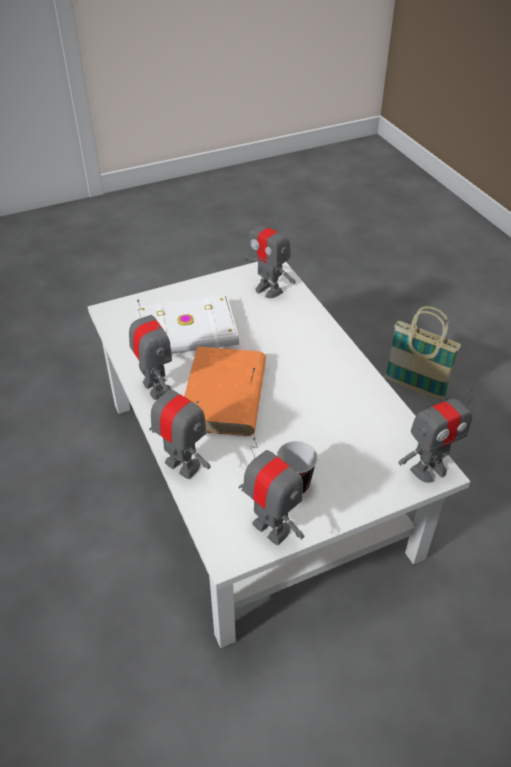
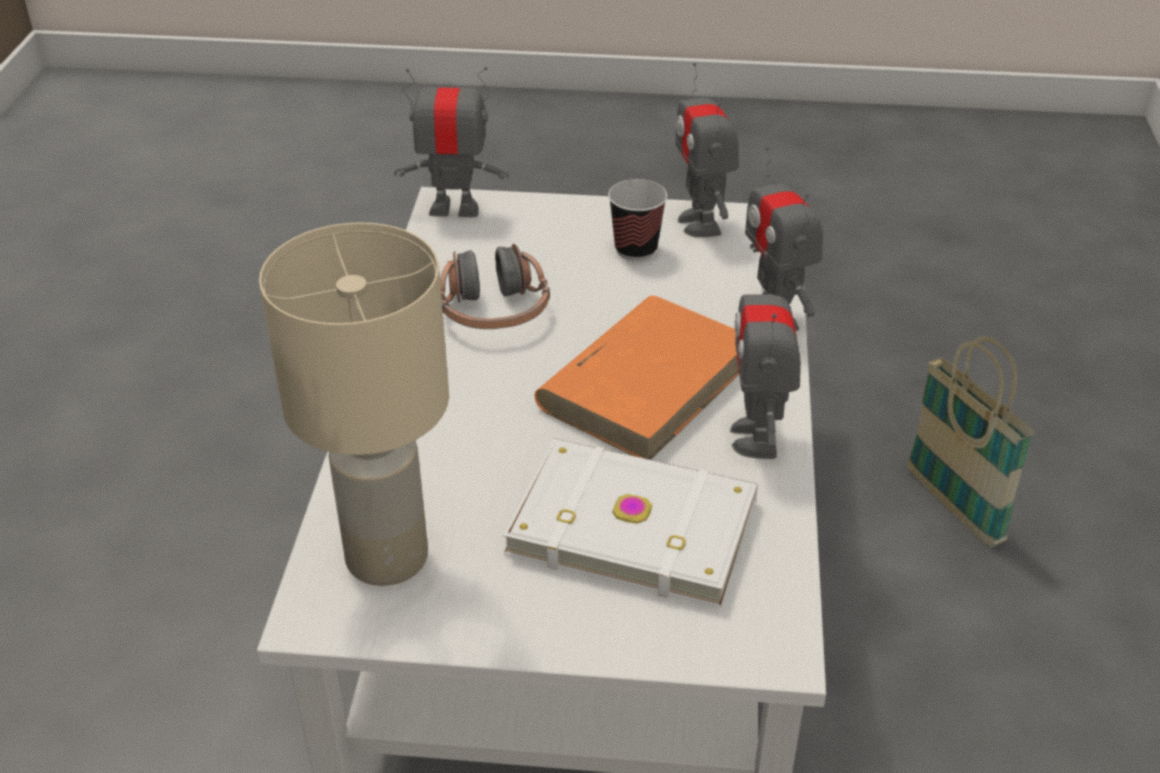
camera: 150 degrees left, 5 degrees down
(268, 290) = (384, 556): toy robot -> beige table lamp
(333, 406) = (493, 310): none -> headphones
(414, 388) = (157, 601): basket -> basket (953, 506)

